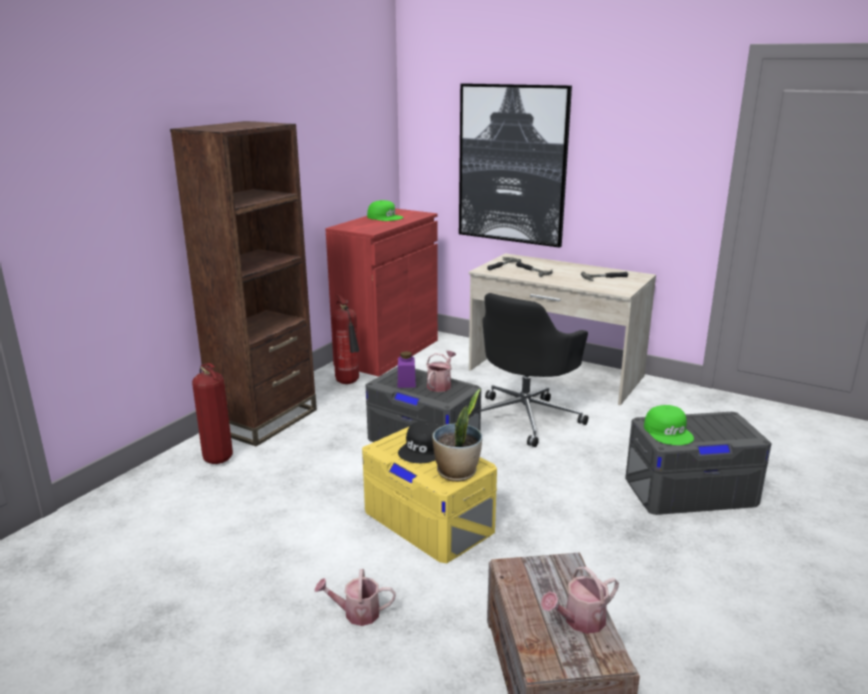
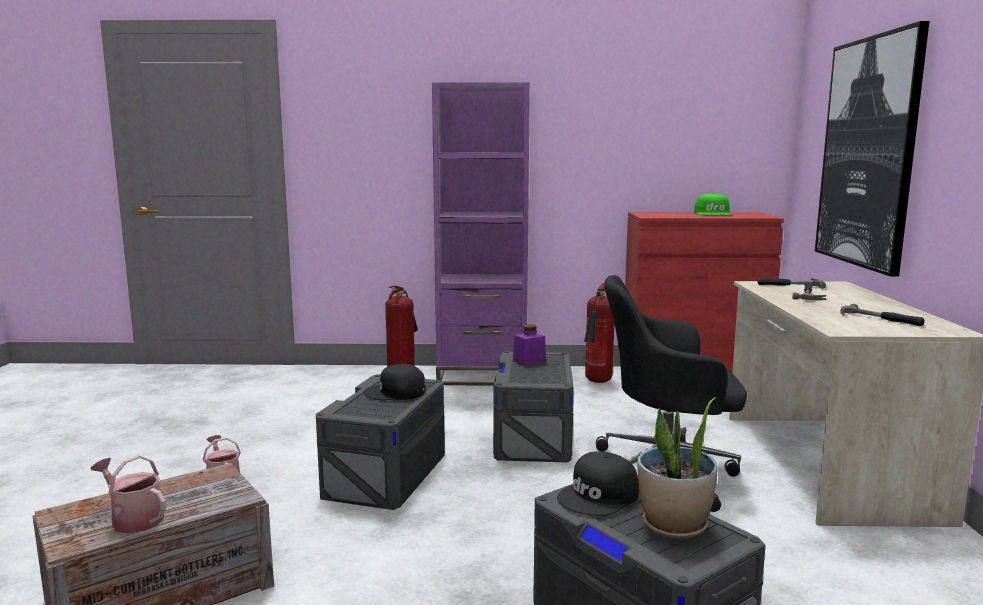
camera: 60 degrees right, 10 degrees down
(265, 420) = (482, 376): brown bookcase -> purple bookcase
(428, 520) = (386, 474): yellow storage box -> grey storage box
(440, 385) = (548, 373): watering can -> none
(457, 473) = (362, 411): potted plant -> potted plant (674, 526)
(668, 432) = (599, 496): green cap -> black cap

